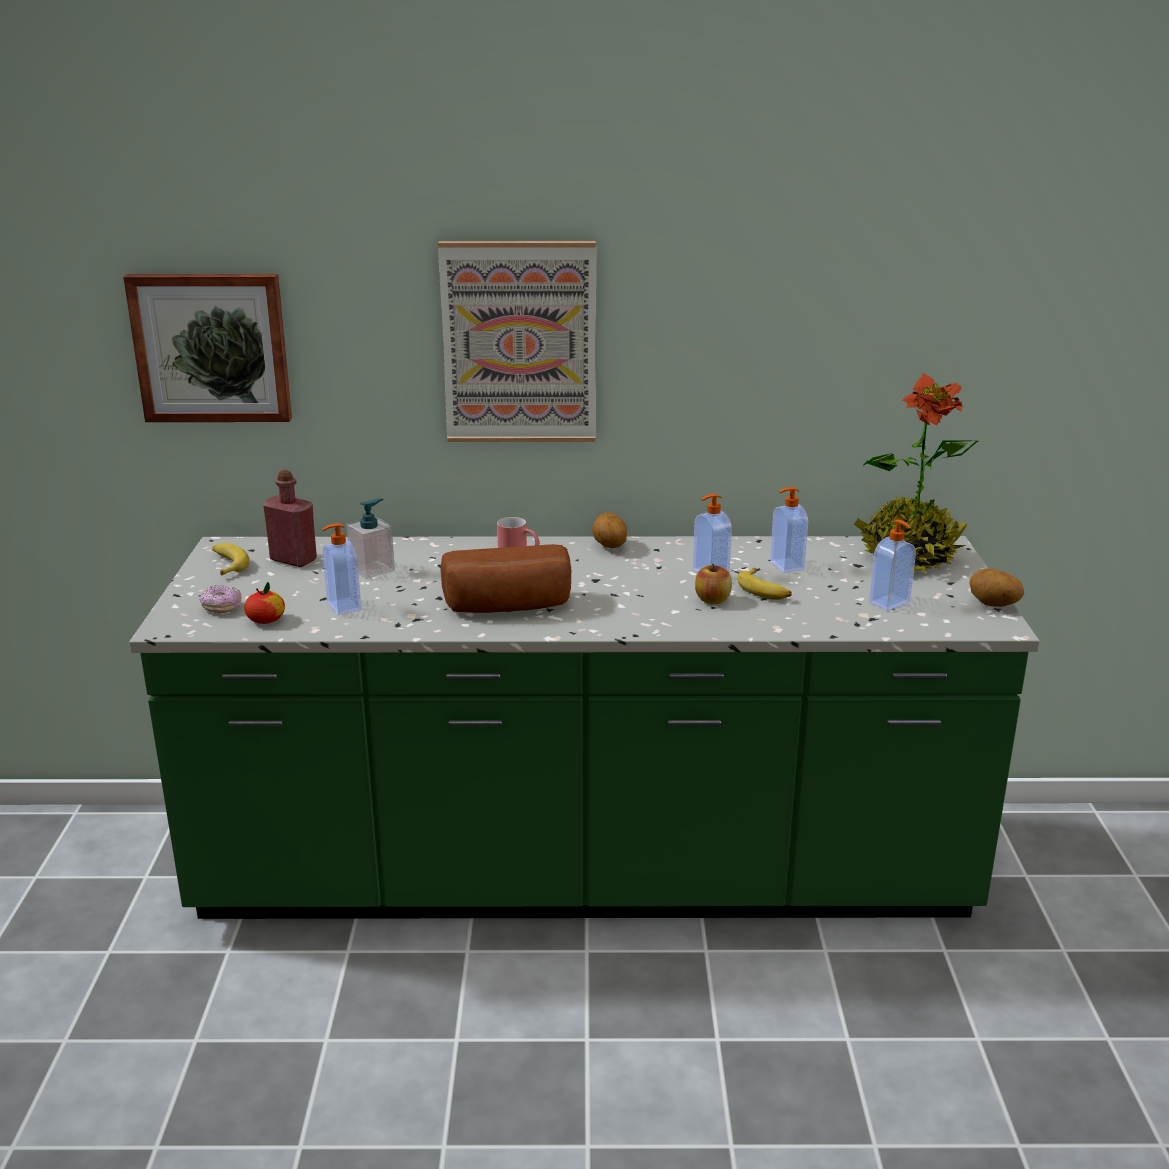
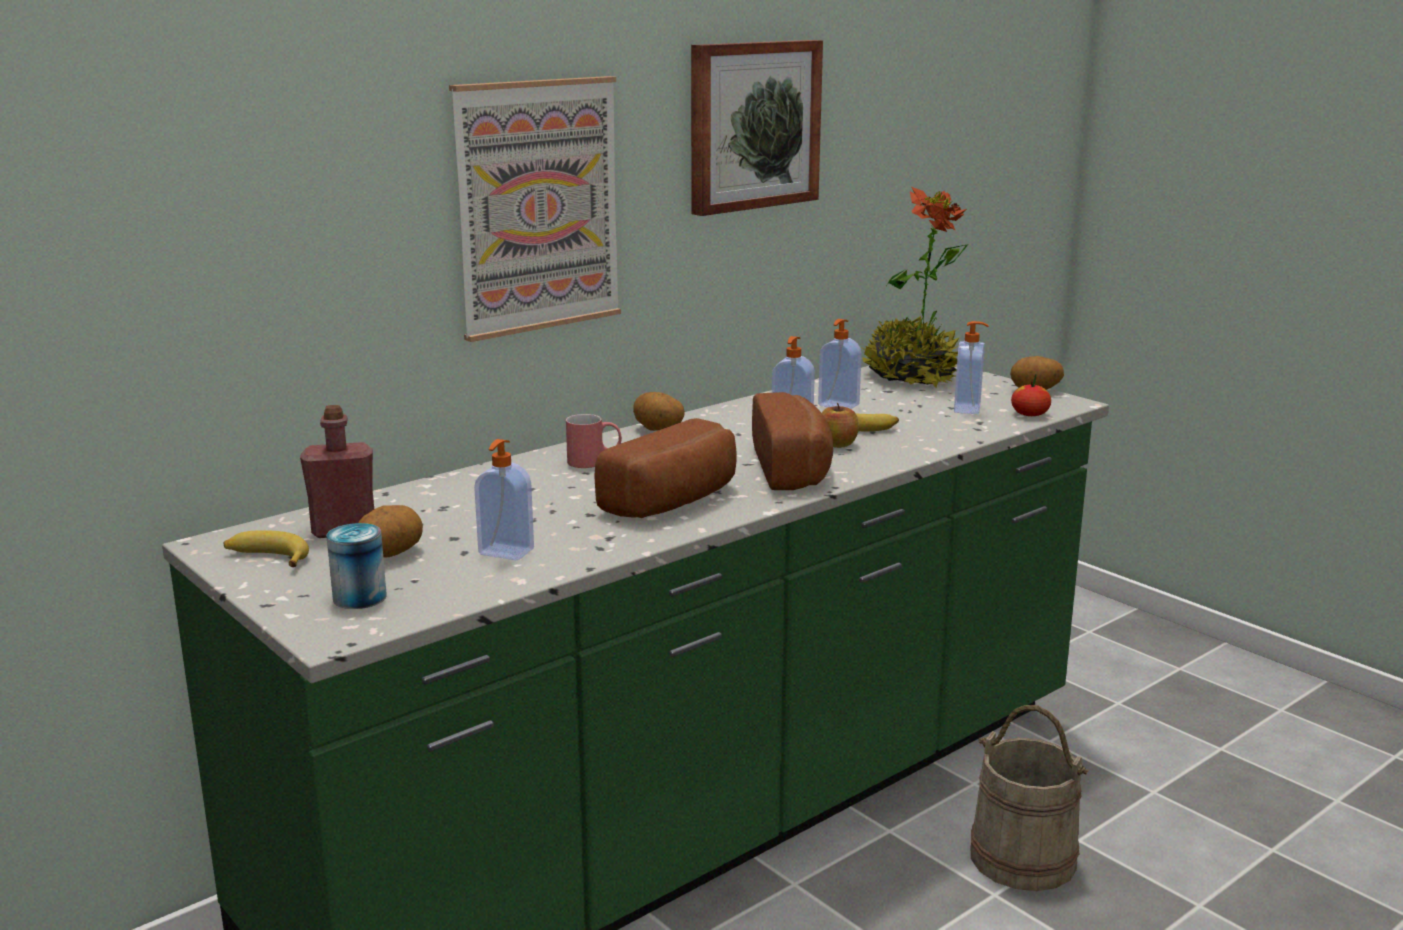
camera: 40 degrees left, 5 degrees down
(212, 347) = (162, 259): picture -> picture (752, 125)
(222, 608) = (359, 597): donut -> can
(266, 620) = (443, 590): apple -> apple (1030, 414)
(286, 585) = (390, 554): none -> potato
(372, 569) = (460, 512): soap dispenser -> none
(639, 609) = (794, 468): none -> bread
(778, 1026) = (1022, 858): none -> beige bucket

